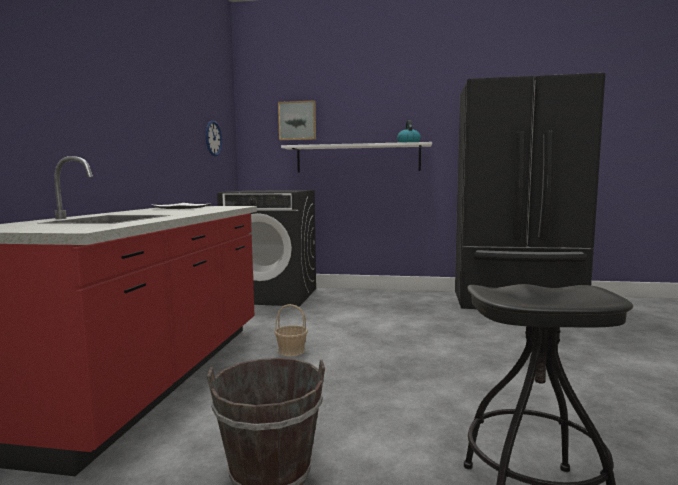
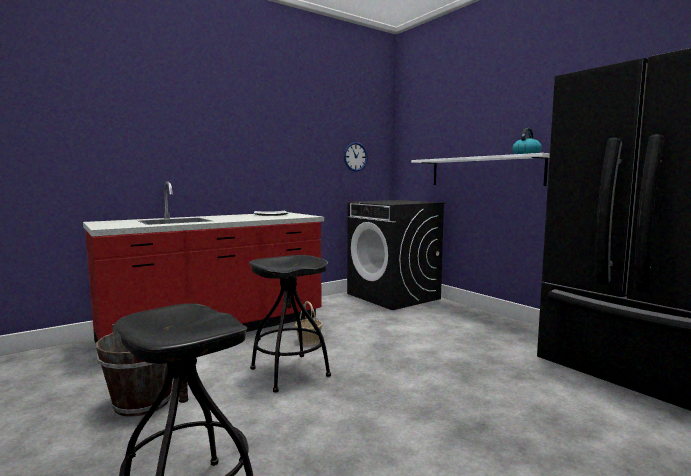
camera: 45 degrees right, 0 degrees up
(297, 121) = (436, 135): picture -> none
(342, 379) = (290, 372): none -> black stool

